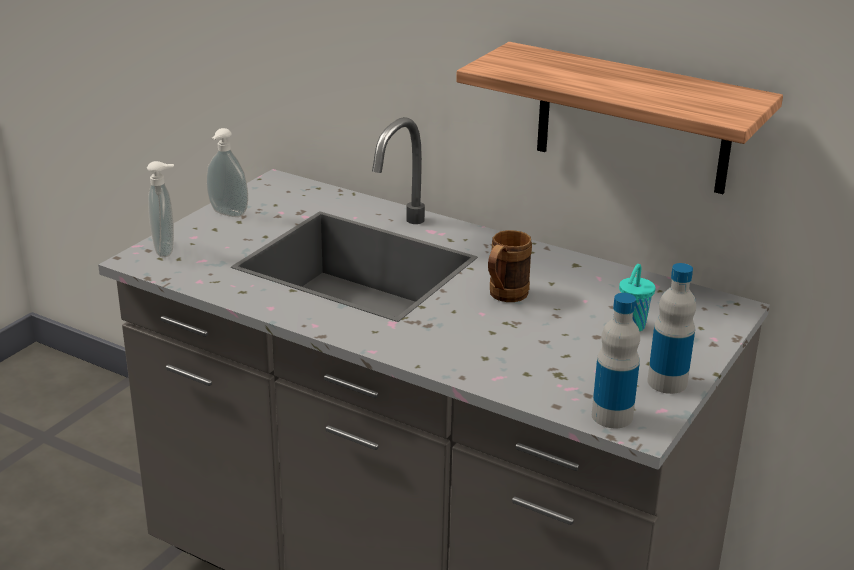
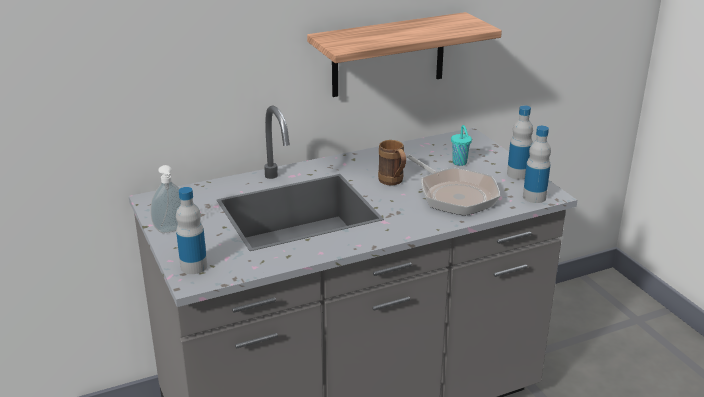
camera: 55 degrees left, 0 degrees up
(167, 250) = (193, 266): soap dispenser -> bottle
(530, 350) = (454, 195): none -> frying pan

